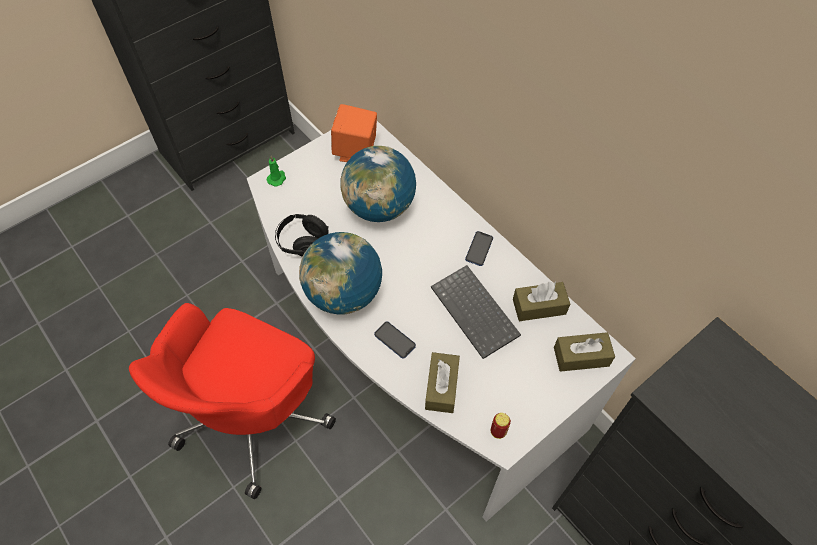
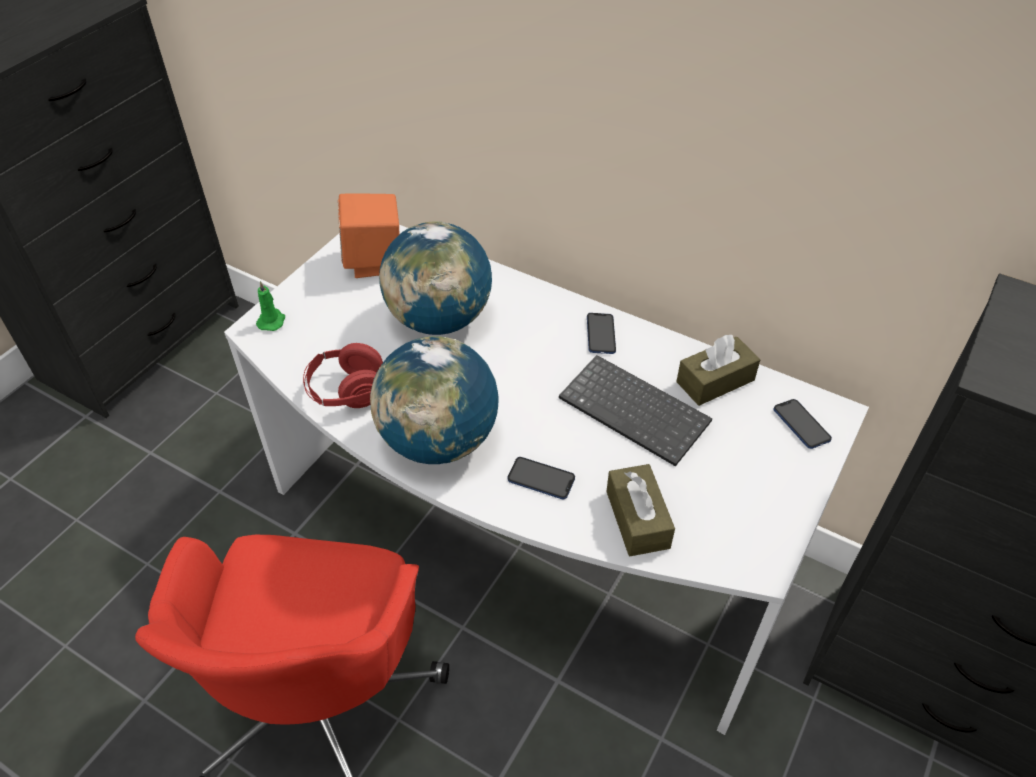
camera: 20 degrees left, 10 degrees down
(303, 243) = (346, 392): black headphones -> red headphones
(498, 431) = (744, 552): can -> none
(581, 356) = (801, 425): brown tissue box -> phone

